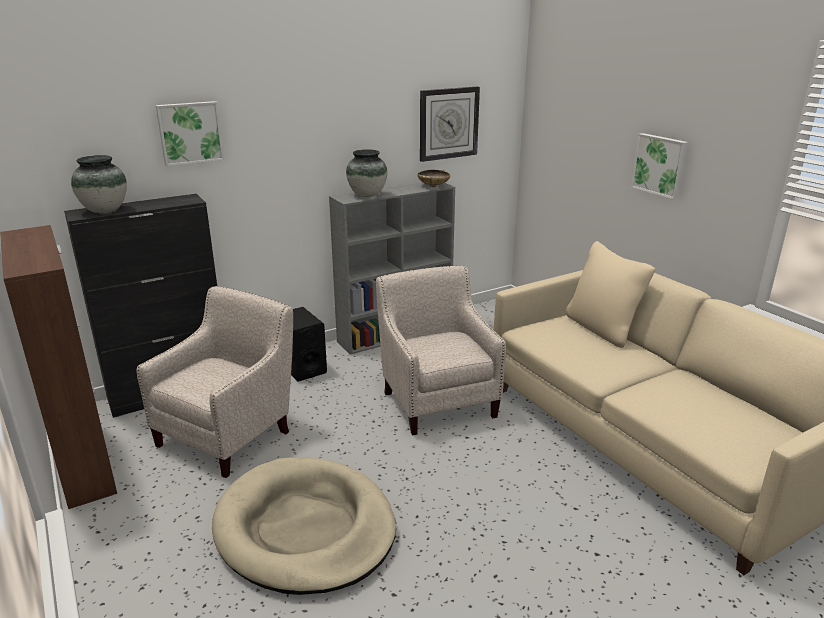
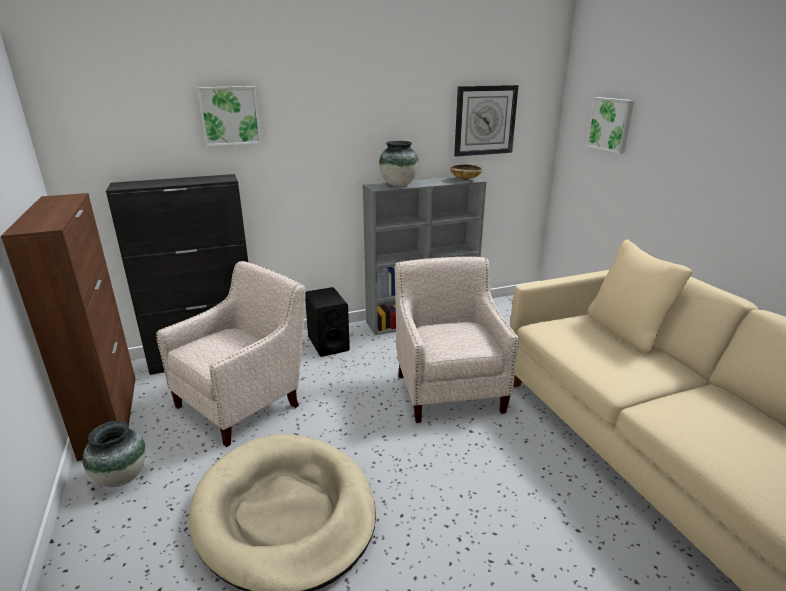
camera: 10 degrees right, 0 degrees up
(104, 210) = (144, 184): vase -> vase (121, 477)
(660, 165) = (705, 162): picture -> picture (611, 124)

